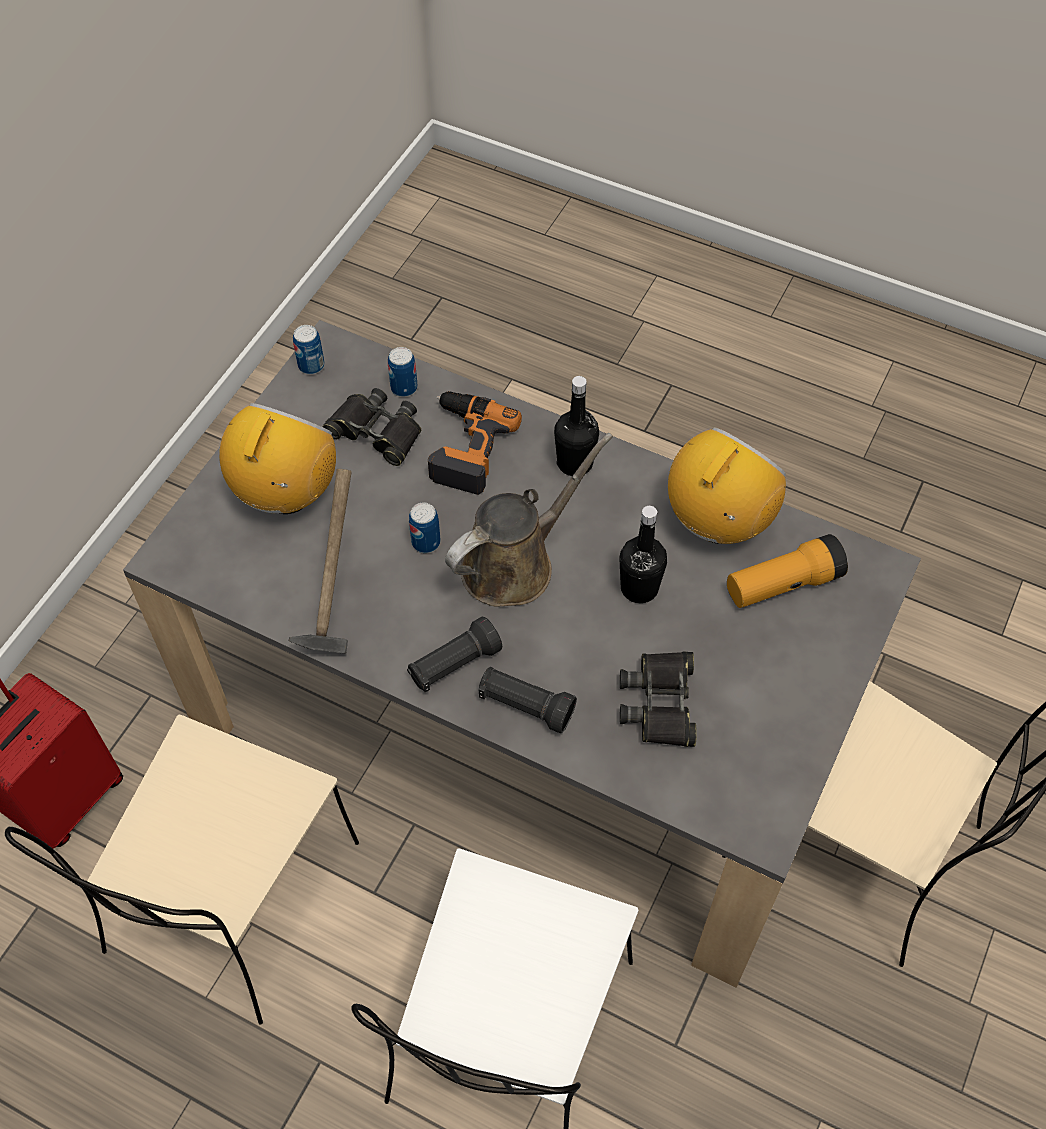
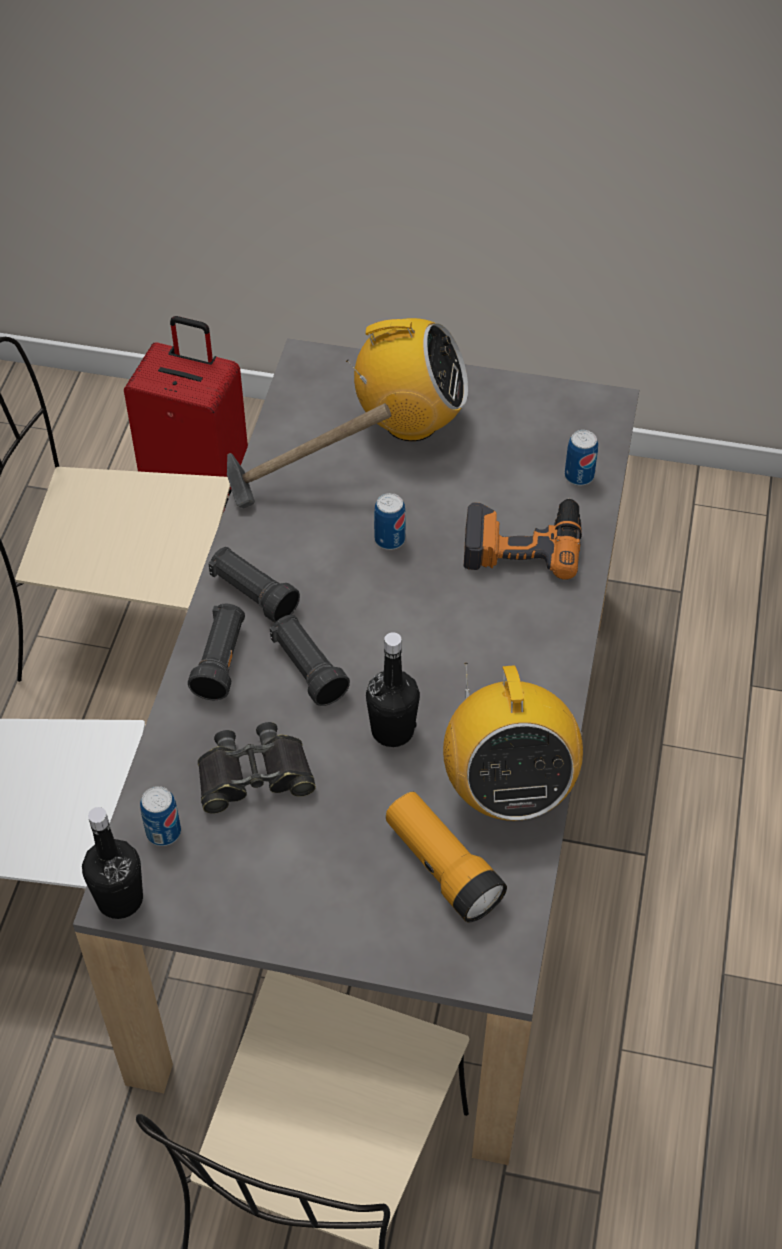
camera: 75 degrees right, 5 degrees down
(311, 365) = (575, 398): can -> can (163, 832)
(376, 432) = (512, 469): black binoculars -> none
(515, 563) = (388, 616): brown watering can -> none
(555, 638) = (308, 669): none -> black flashlight
(575, 463) = (538, 641): black bottle -> black bottle (120, 899)
(718, 522) = (507, 789): radio -> radio turned 60 degrees clockwise

